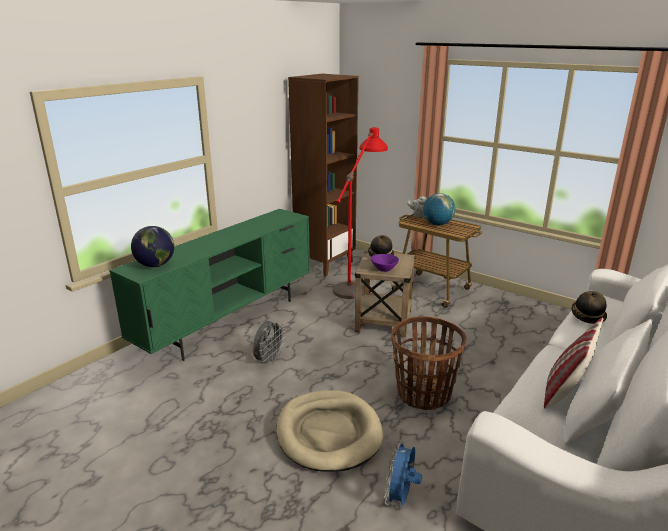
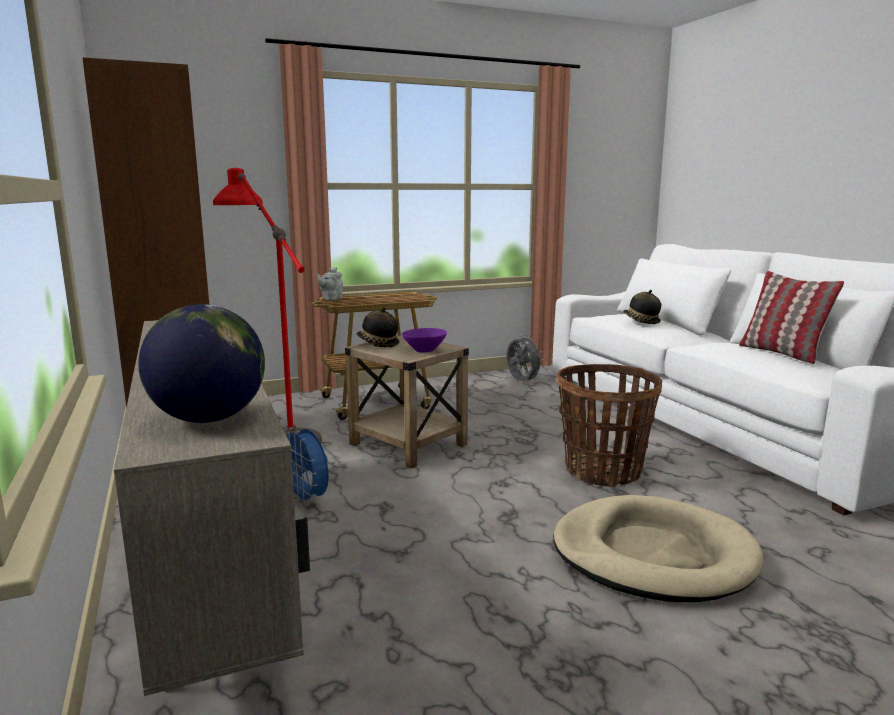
camera: 60 degrees left, 10 degrees down
(229, 322) = (213, 563): green tv stand -> beige tv stand
(269, 360) = (405, 555): grey fan -> grey fan (521, 382)
(401, 498) = (808, 542): blue fan -> blue fan (307, 500)
(437, 224) = (374, 299): globe -> none

